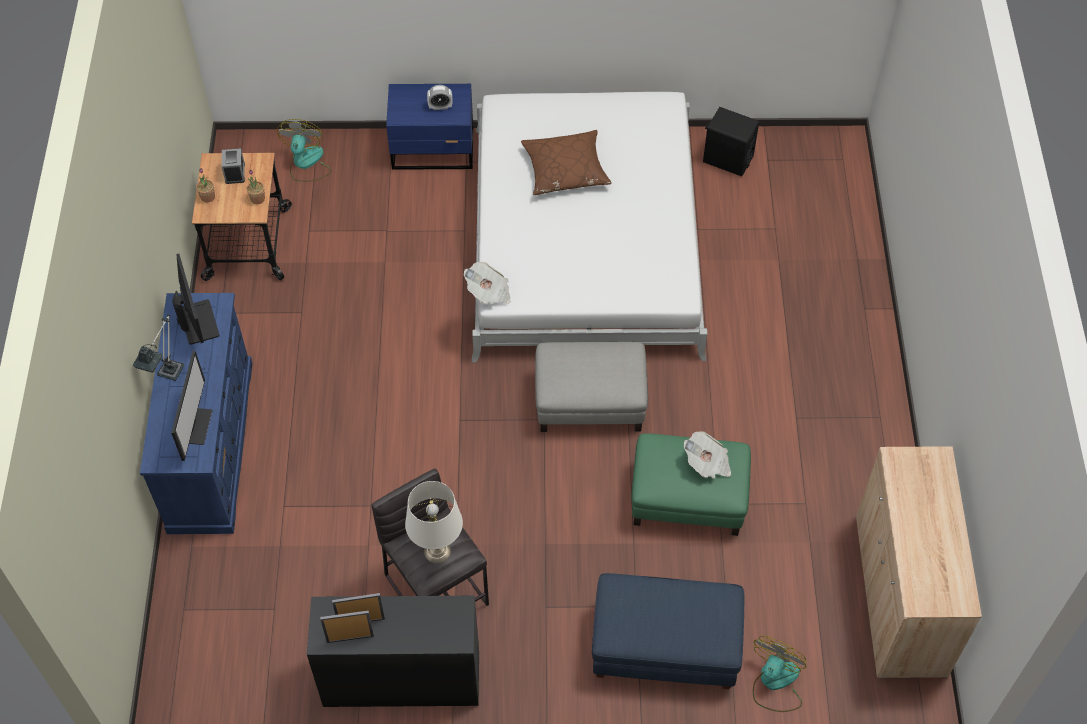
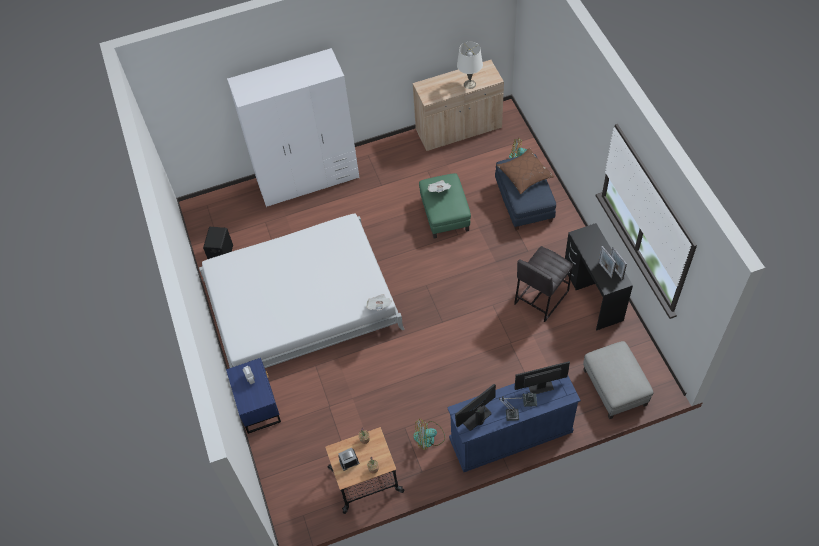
camera: 105 degrees left, 0 degrees up
(306, 163) = (291, 473): fan -> fan (429, 438)
(437, 551) = (548, 263): white table lamp -> white table lamp (470, 84)
(565, 169) = (279, 298): brown pillow -> brown pillow (524, 175)
(590, 401) = (407, 269): grey ottoman -> grey ottoman (614, 387)
(851, 310) = (308, 179): none -> white wardrobe

